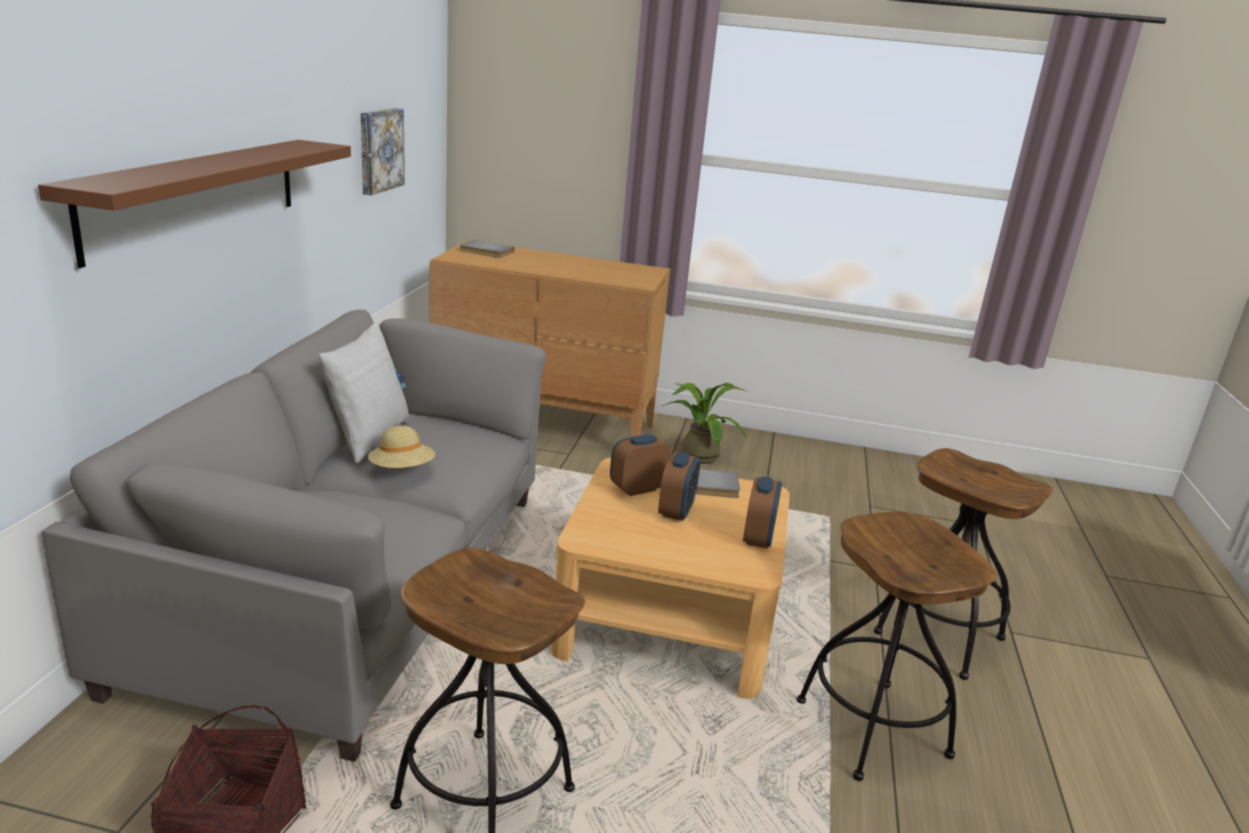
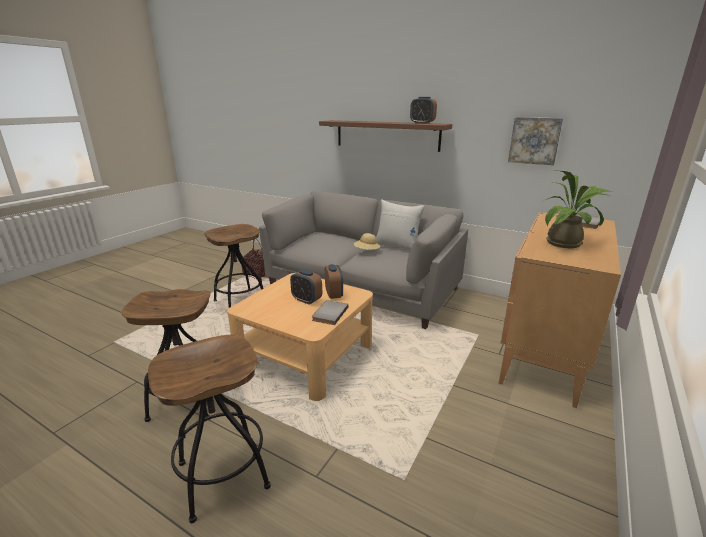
camera: 110 degrees right, 0 degrees up
(697, 454) = (522, 423): potted plant -> potted plant (568, 243)
(758, 538) = (268, 316): alarm clock -> alarm clock (422, 123)

